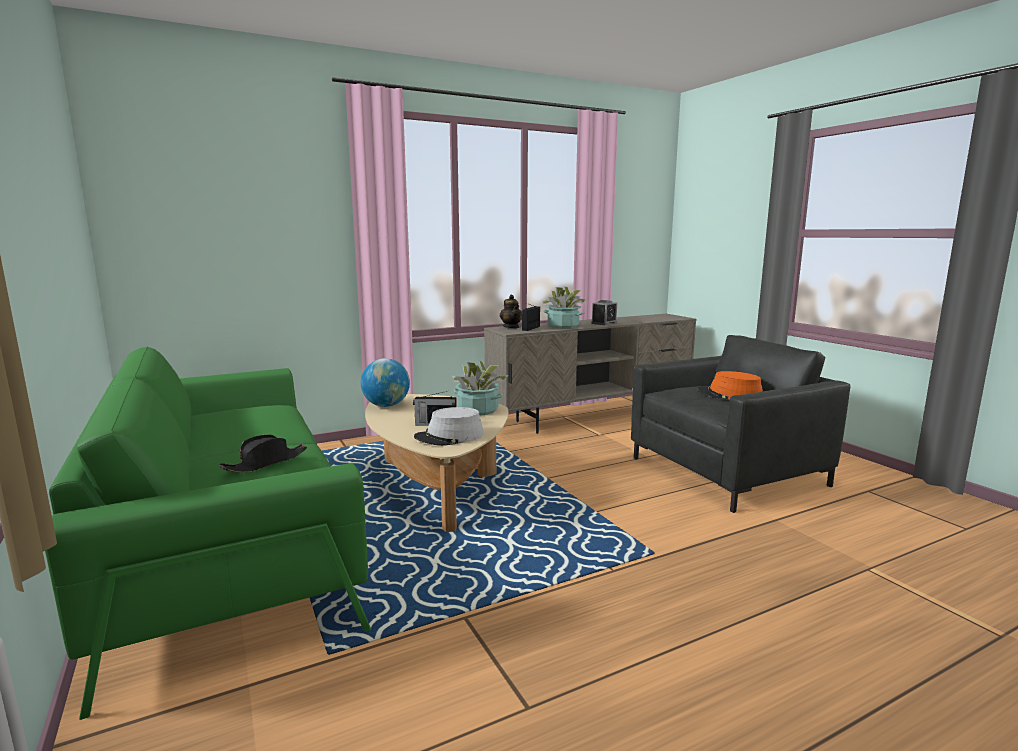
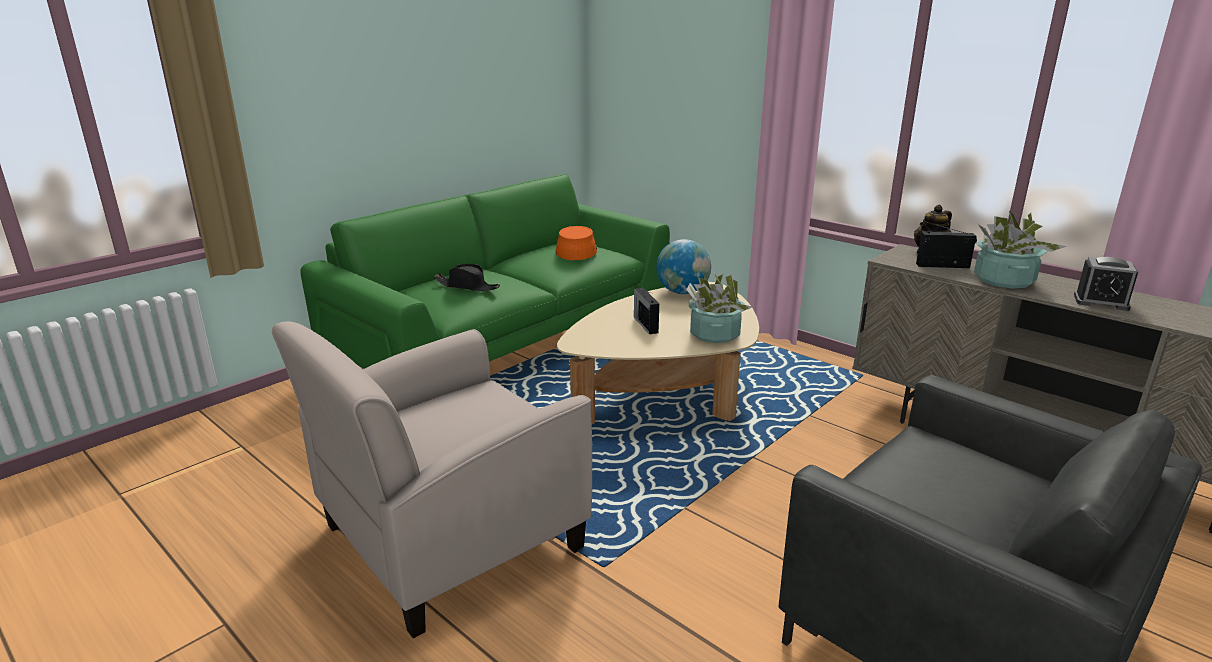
camera: 70 degrees right, 10 degrees up
(449, 436) = (613, 338): grey hat -> none
(594, 622) = (449, 538): none -> beige armchair
(729, 395) = (959, 496): orange hat -> orange hat (576, 250)

